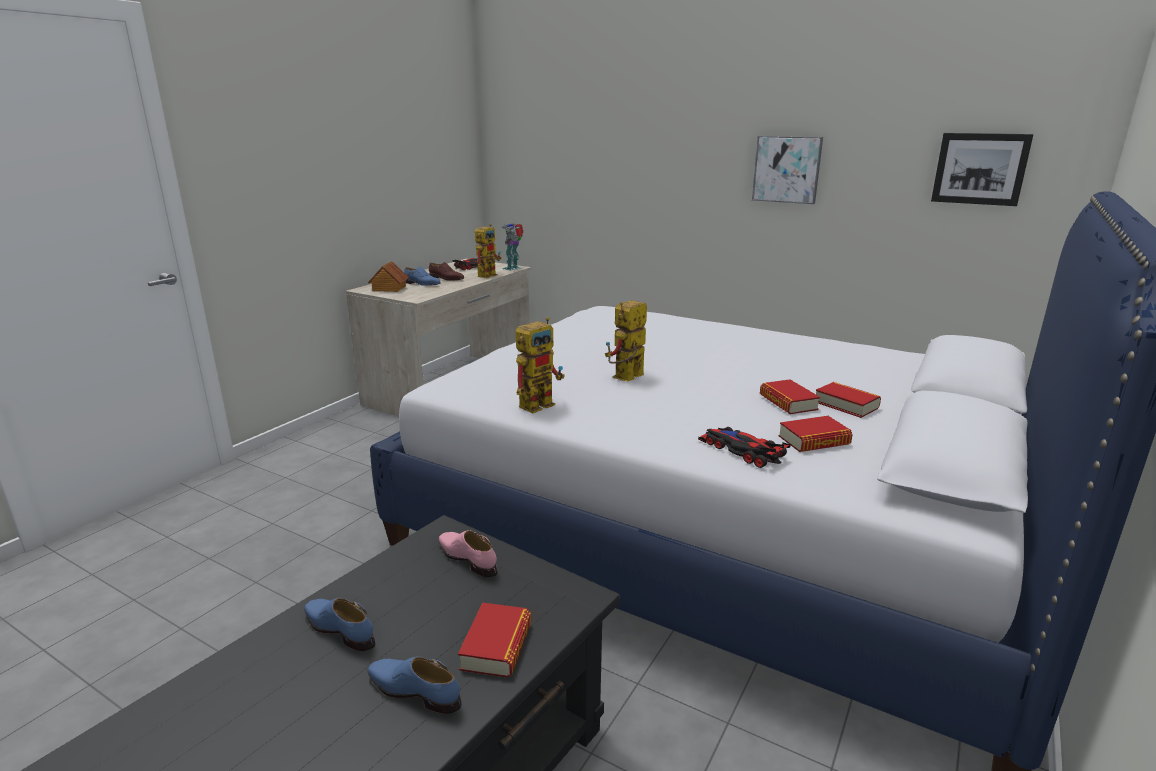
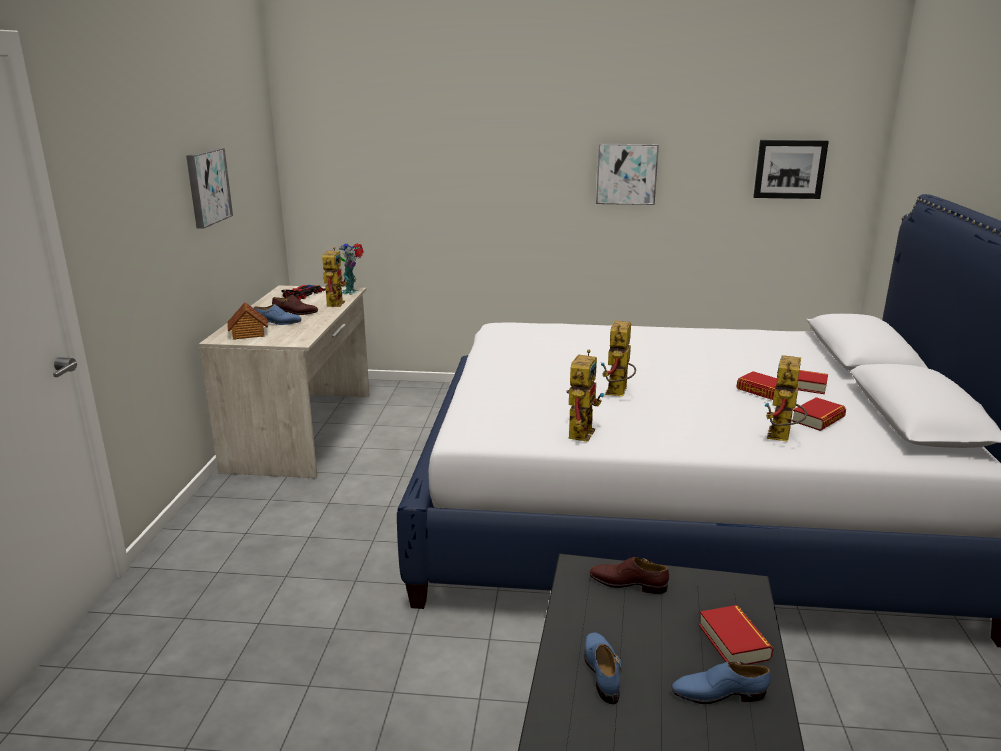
camera: 25 degrees left, 0 degrees up
(340, 629) = (602, 671): blue shoe -> blue shoe turned 75 degrees clockwise
(376, 159) = (207, 187): none -> picture
(467, 558) = (628, 583): pink shoe -> brown shoe
(741, 450) = (781, 438): toy car -> toy robot

